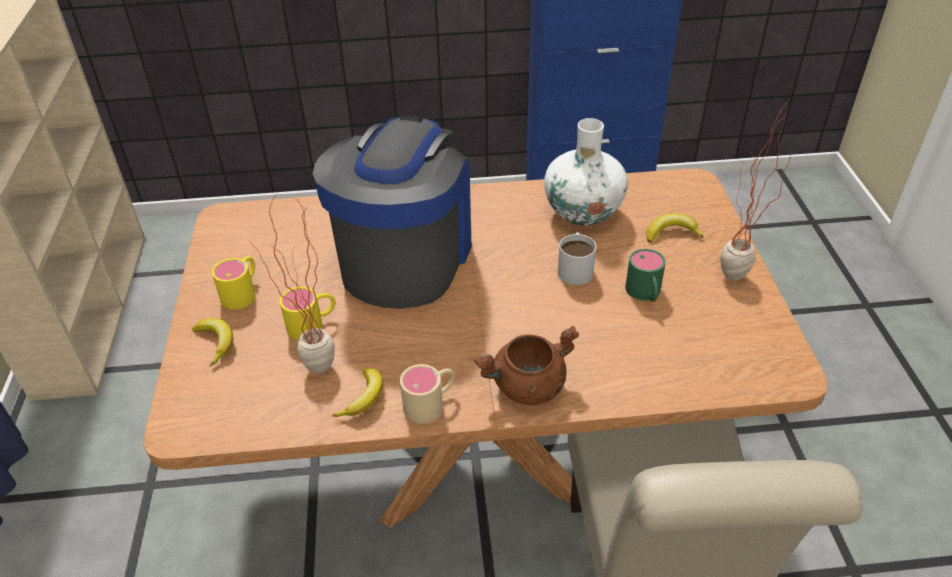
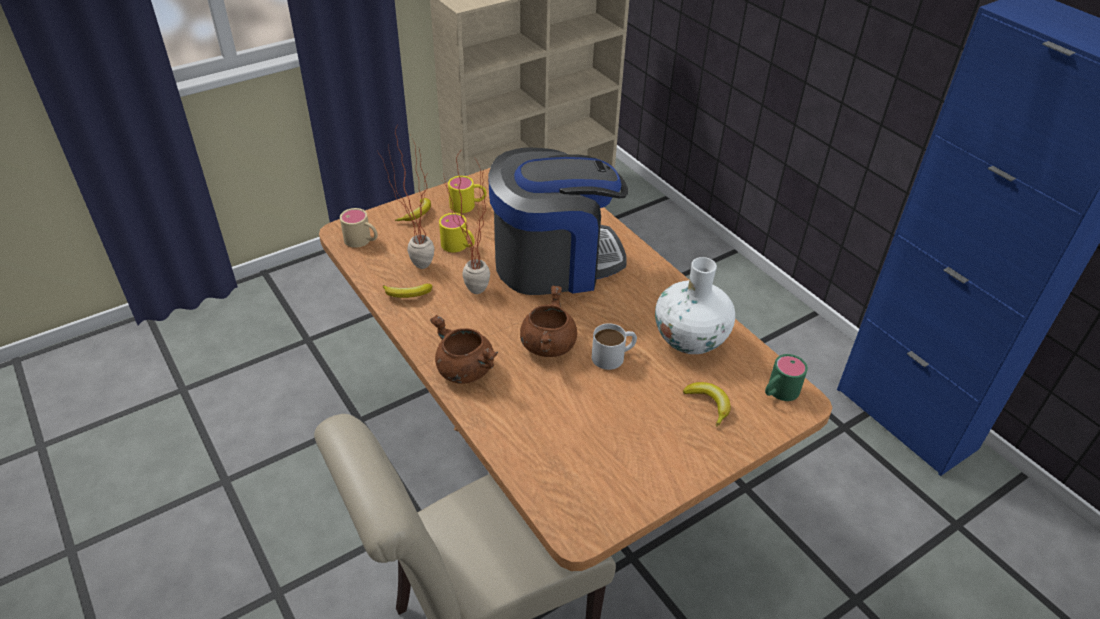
camera: 60 degrees right, 0 degrees up
(431, 403) = (421, 327): beige mug -> beige mug (362, 241)
(529, 308) = (547, 344): none -> brown cooking pot
(645, 294) = (612, 408): green mug -> green mug (778, 392)
(732, 283) = (670, 463): potted plant -> potted plant (468, 291)

